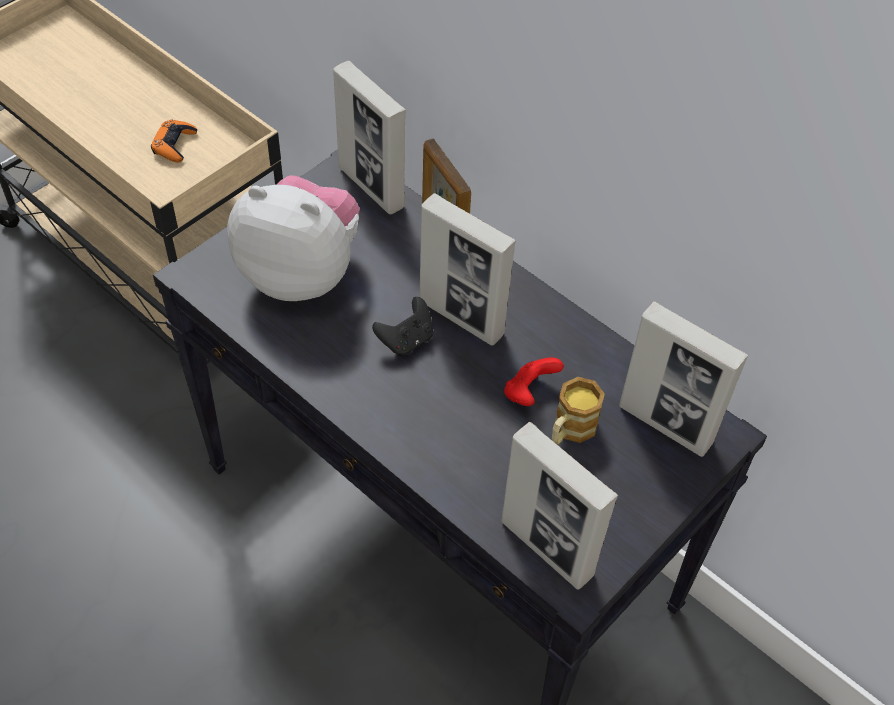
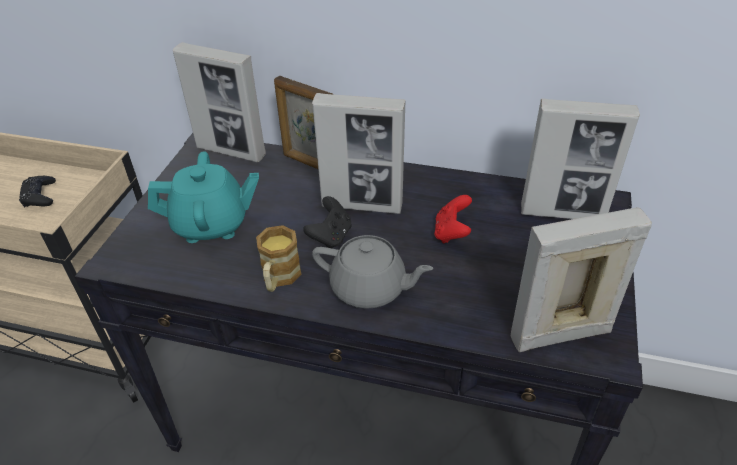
camera: 25 degrees left, 10 degrees down
(174, 145) = (40, 195): orange game controller -> black game controller
(301, 273) = (212, 225): plush toy -> turquoise teapot
(405, 415) = (370, 288): none -> grey teapot
(547, 549) = (559, 335): picture frame -> picture frame turned 150 degrees clockwise
(570, 430) = (502, 244): mug -> mug (279, 278)

